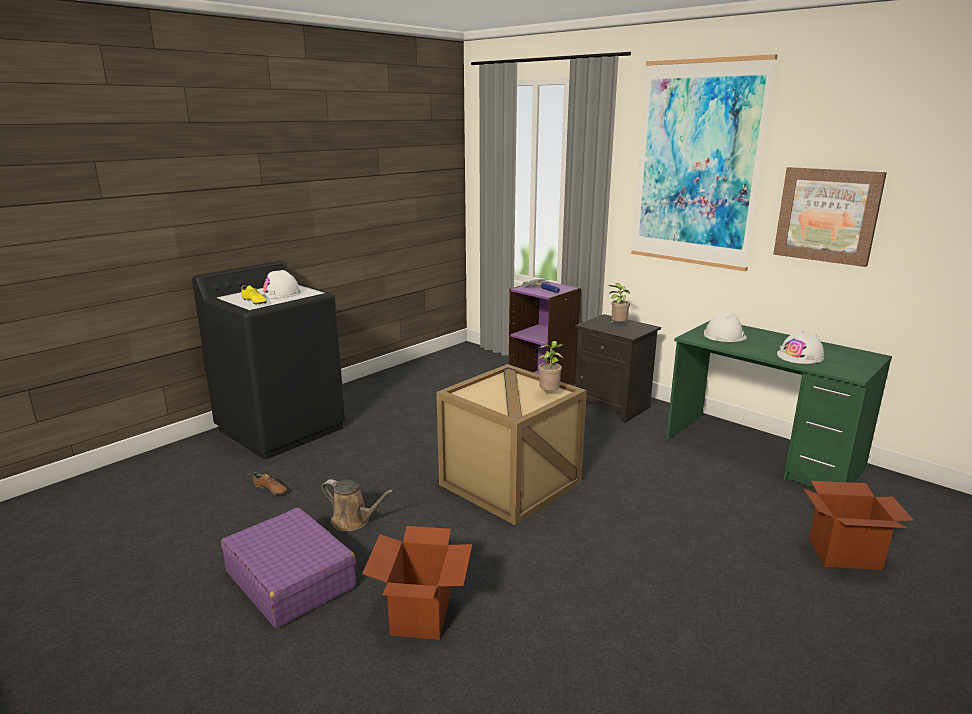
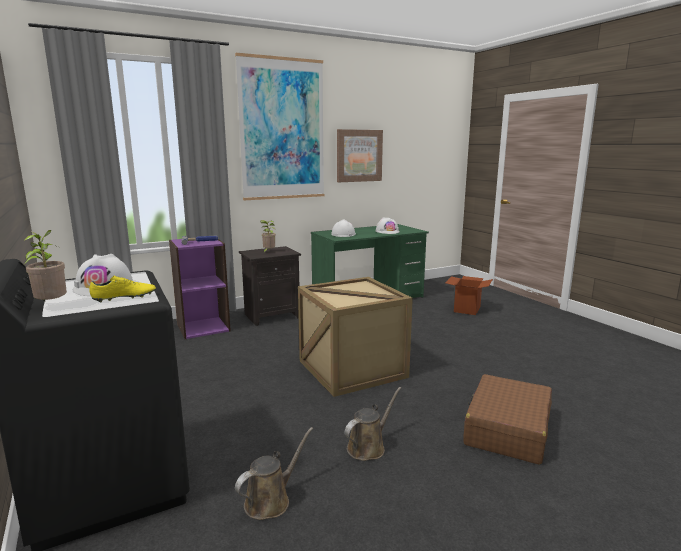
camera: 70 degrees left, 5 degrees down
(270, 490) = (271, 500): brown shoe -> brown watering can
(290, 579) = (451, 493): purple suitcase -> none
(421, 615) = (507, 430): cardboard box -> brown suitcase
(549, 394) = (363, 286): potted plant -> potted plant (51, 306)

